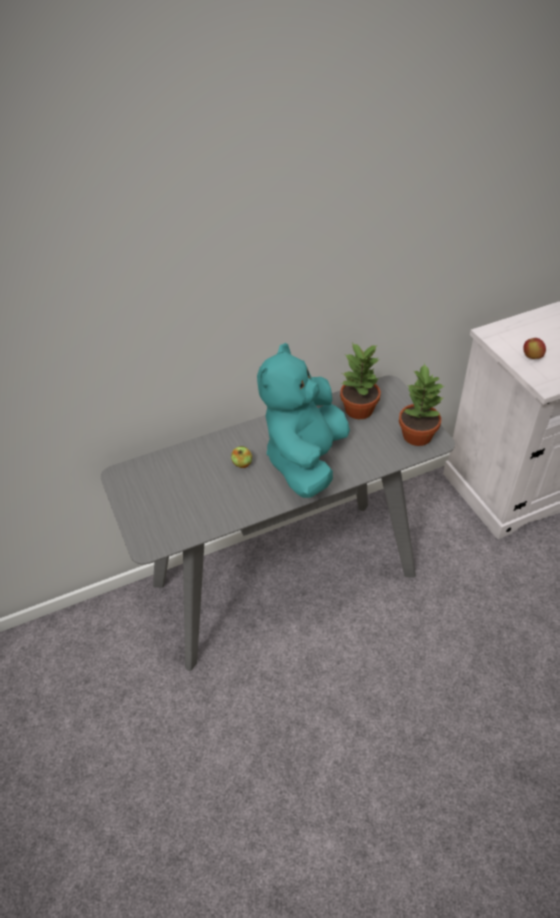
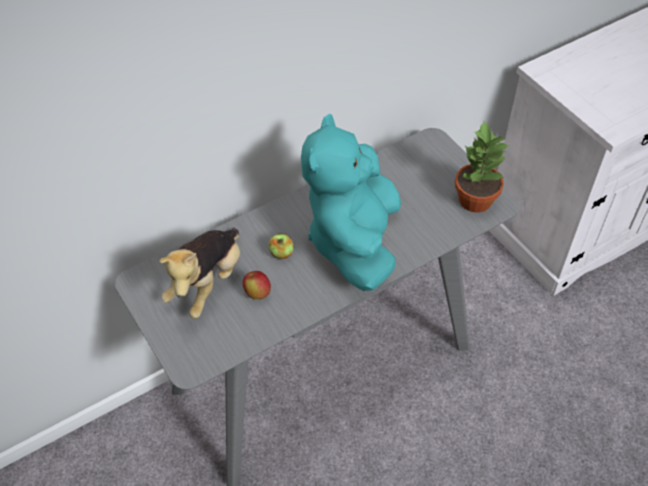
camera: 10 degrees left, 5 degrees up
(175, 482) = (207, 283): none -> plush toy
(359, 410) = (404, 174): potted plant -> none
(532, 357) = (591, 96): apple -> apple (257, 293)

